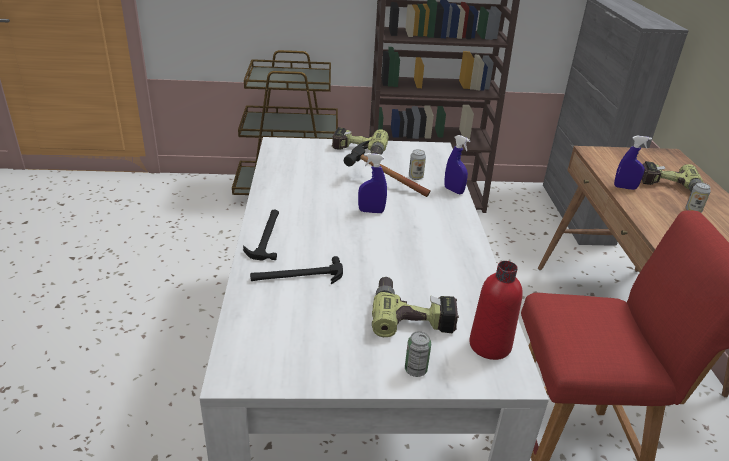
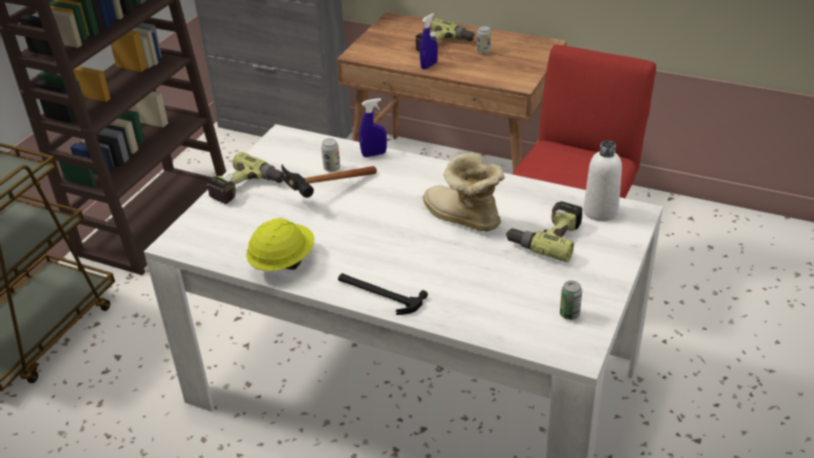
camera: 60 degrees left, 5 degrees up
(281, 186) = (282, 262): none -> yellow hard hat
(297, 276) = (459, 288): hammer -> none
(371, 211) = (377, 215): blue spray bottle -> none
(400, 255) = (462, 219): none -> boot
(415, 370) = (611, 255): can -> can (569, 314)
(490, 345) = (600, 211): red bottle -> white bottle

